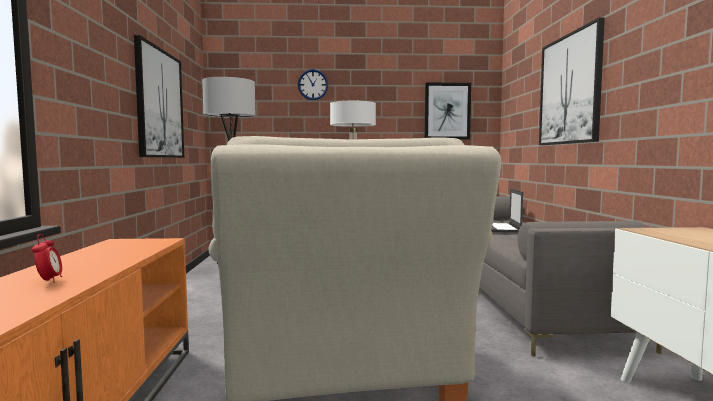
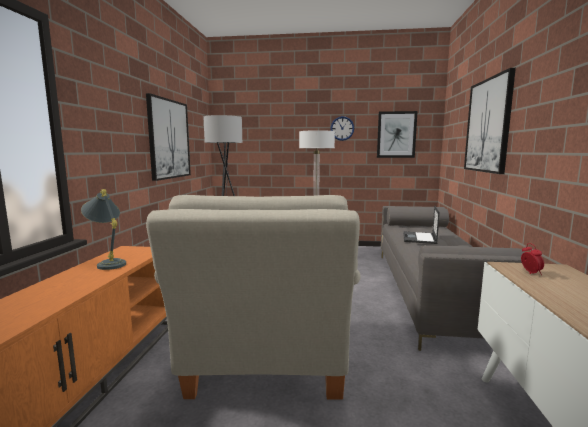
camera: 10 degrees right, 5 degrees up
(49, 281) = (61, 289): alarm clock -> alarm clock (530, 273)
(104, 254) = (108, 263): none -> grey table lamp
(313, 84) = (289, 115): wall clock -> wall clock (342, 128)

